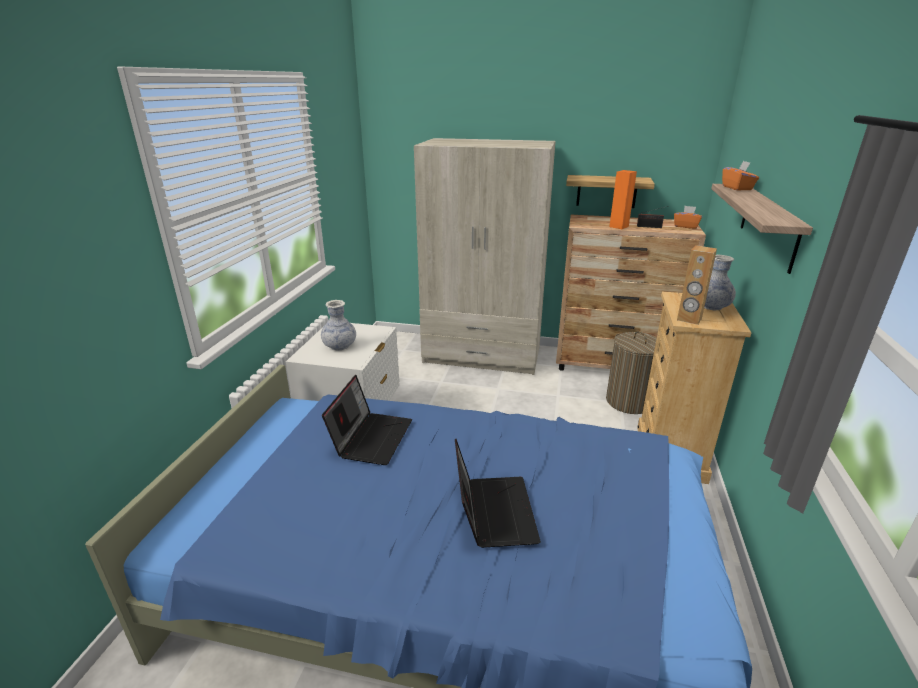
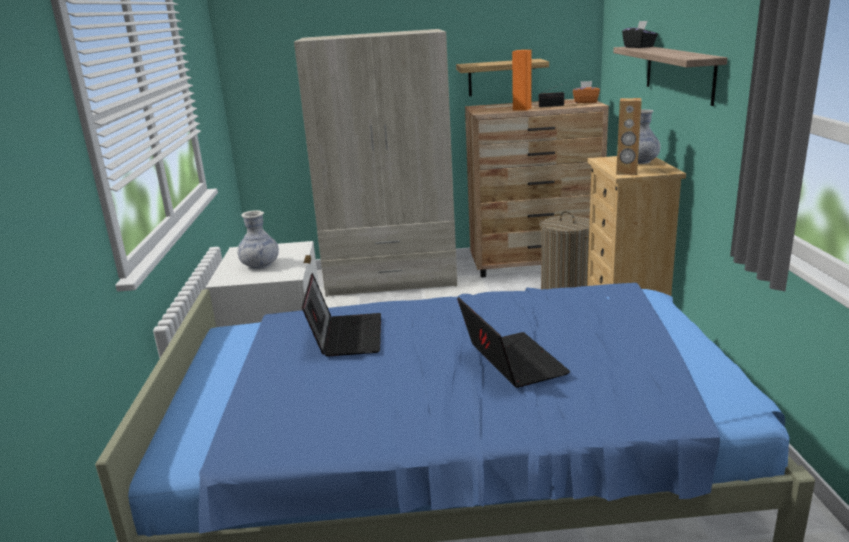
camera: 15 degrees left, 5 degrees down
(737, 188) = (639, 47): orange tissue box -> black tissue box

